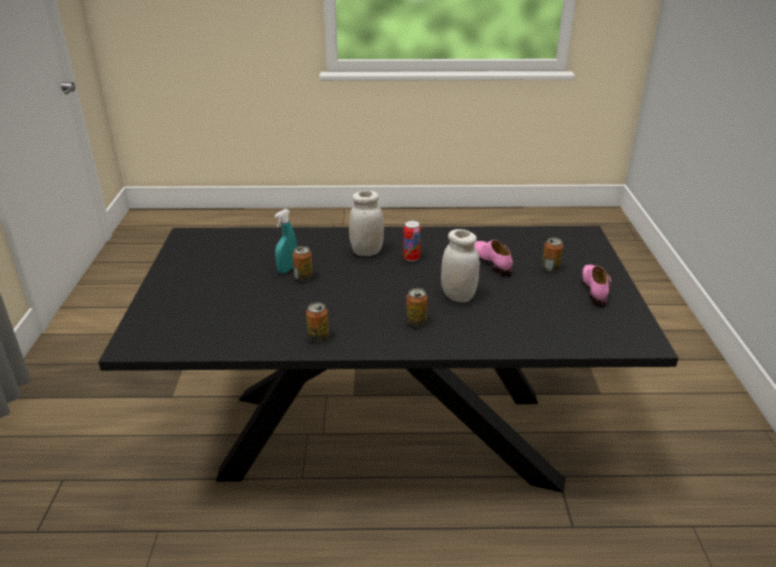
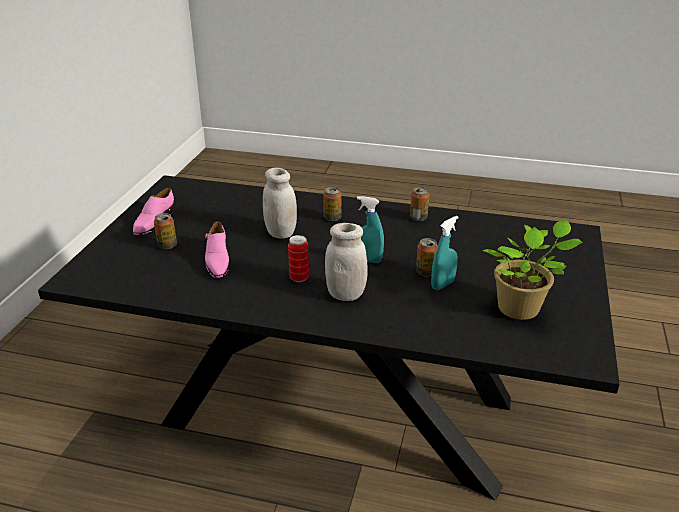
camera: 165 degrees left, 0 degrees up
(223, 259) = (521, 309): none -> potted plant
(359, 280) = (367, 260): none -> turquoise spray bottle

